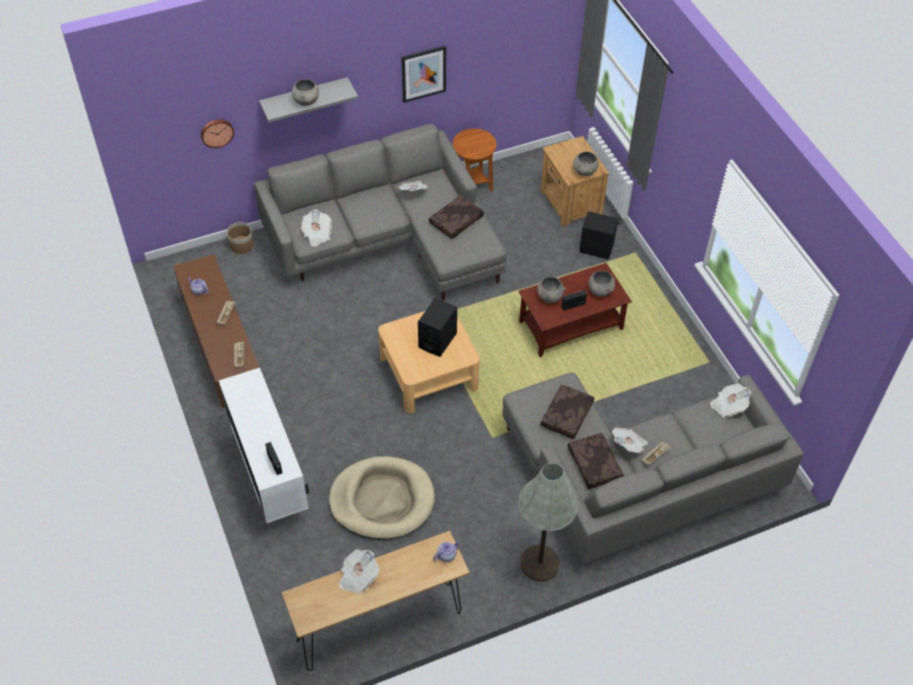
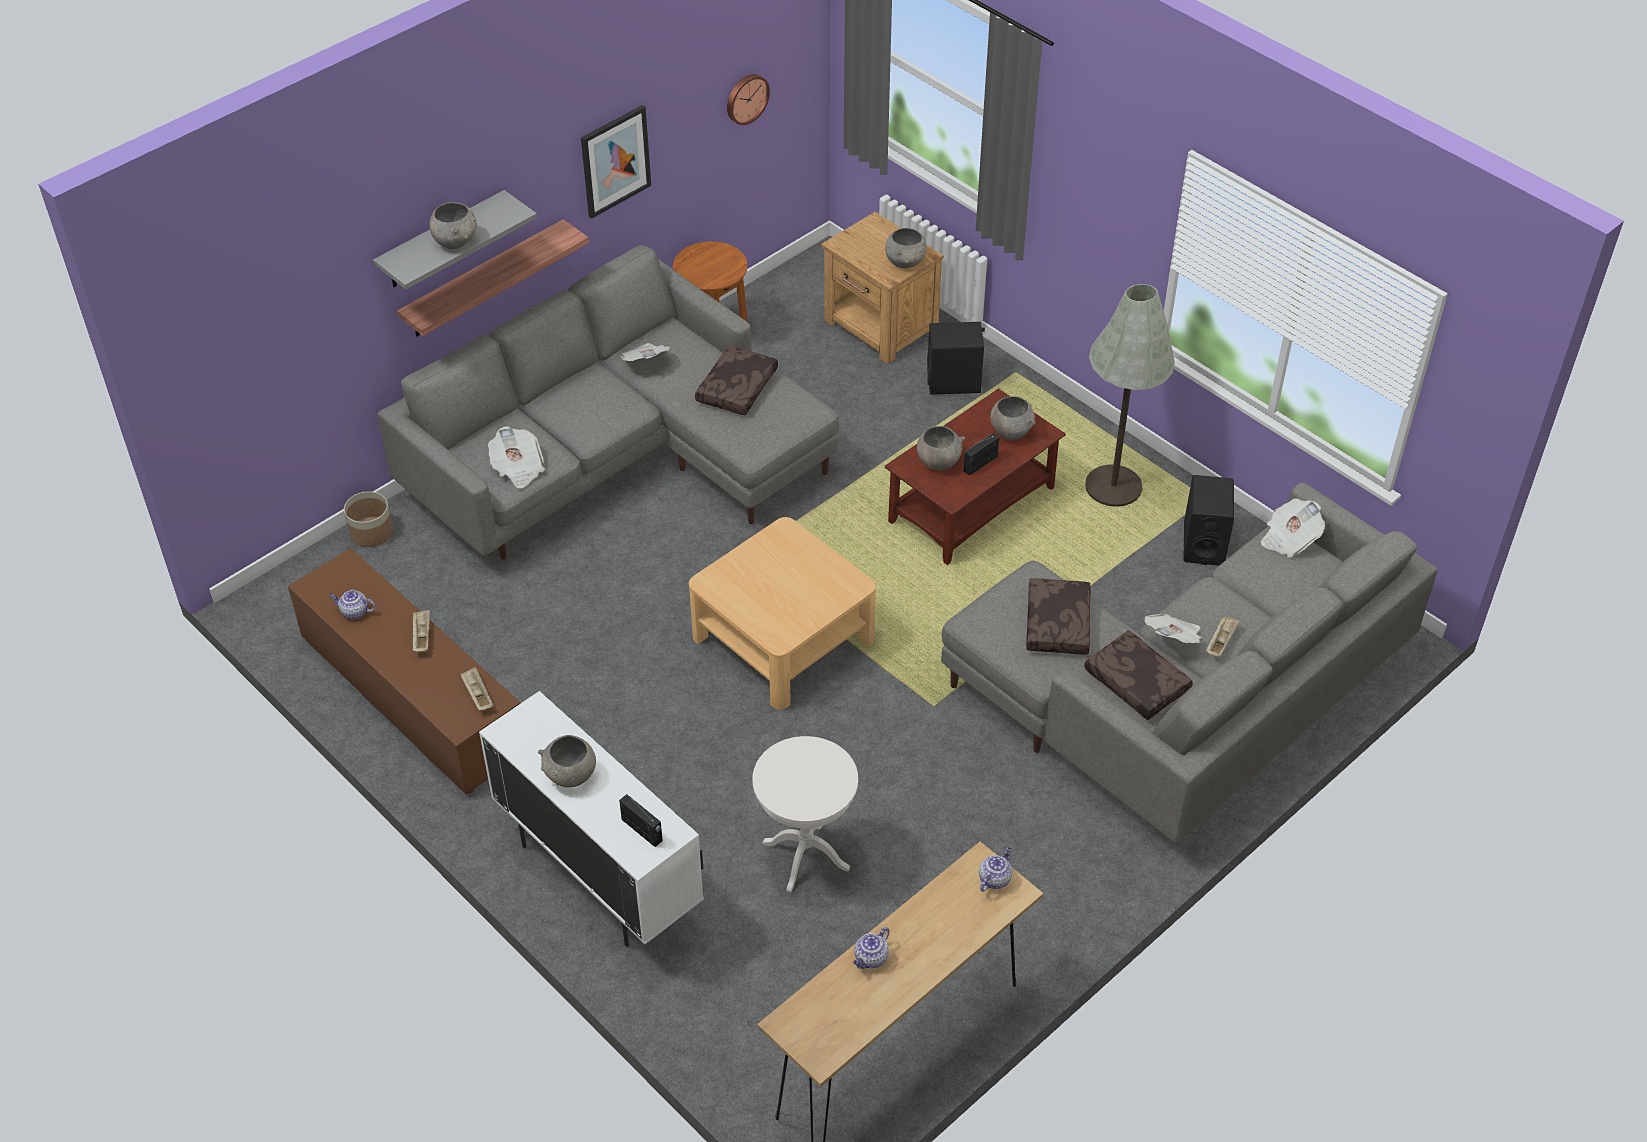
camera: 20 degrees left, 5 degrees down
(216, 132) = (311, 332): wall clock -> wall clock (746, 98)
(253, 421) = (570, 776): none -> grey bowl
(330, 123) = (484, 280): none -> shelf
(358, 577) = (871, 959): newspaper -> teapot
(382, 500) = (805, 855): beige dog bed -> white side table
(437, 340) = (794, 575): black speaker -> black speaker (1203, 544)
(539, 563) = (1101, 869): grey floor lamp -> grey floor lamp (1113, 487)

